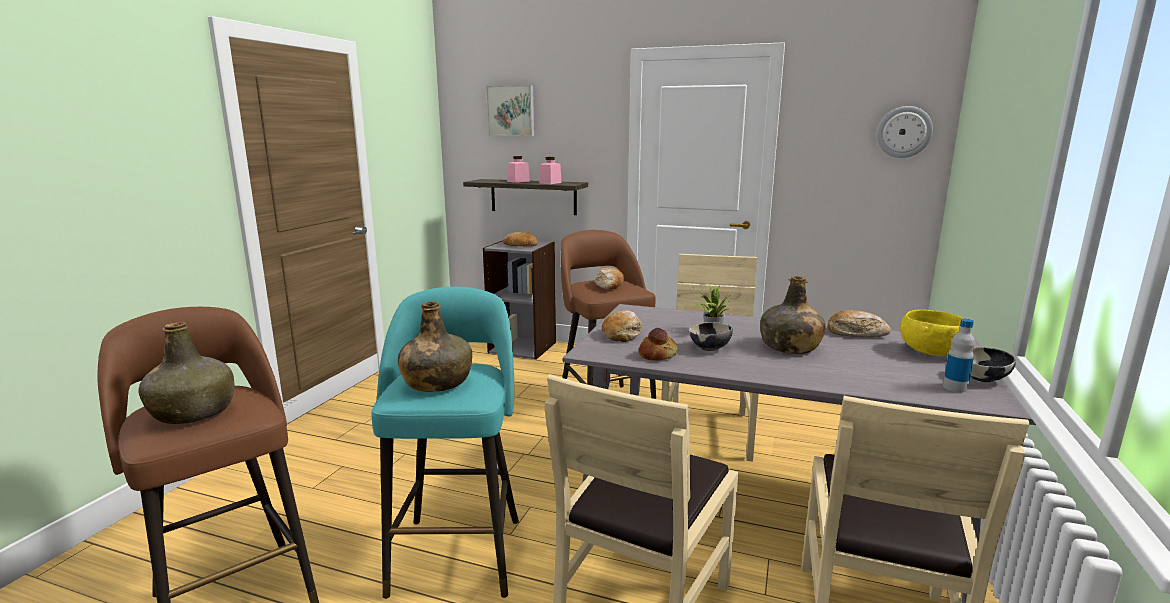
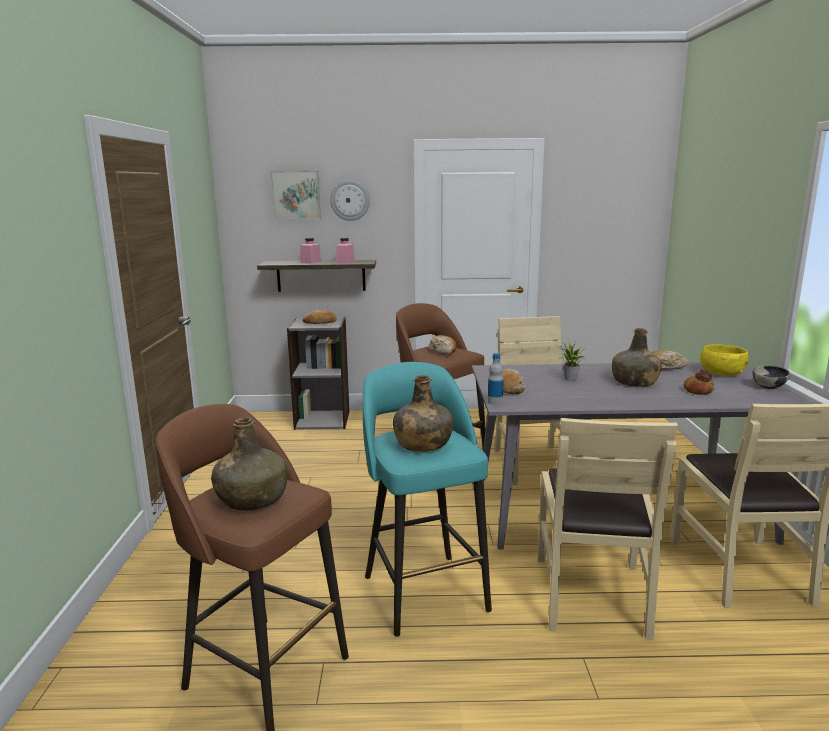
camera: 20 degrees left, 0 degrees up
(658, 355) = (555, 400): bread -> bread (698, 391)
(709, 349) = (584, 391): bowl -> none
(904, 132) = (635, 209): wall clock -> wall clock (350, 200)
(955, 387) = (759, 395): bottle -> bottle (495, 402)

